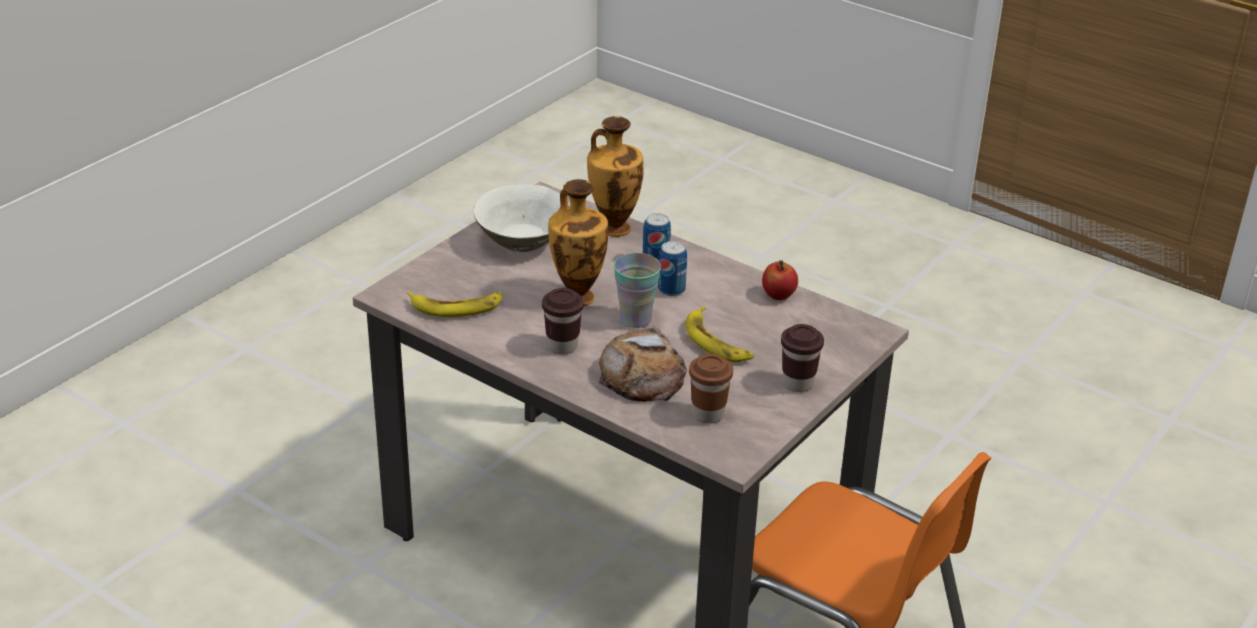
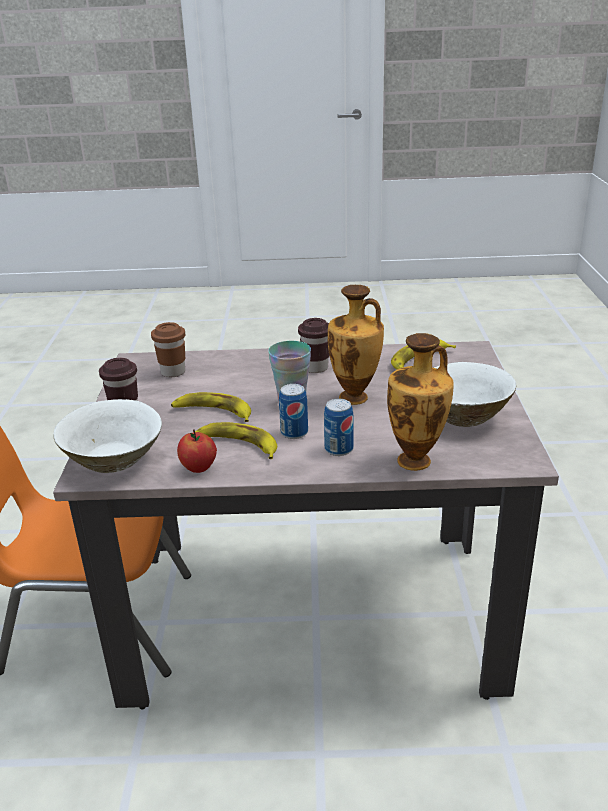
camera: 145 degrees right, 5 degrees down
(643, 375) = (241, 374): bread -> none
(728, 300) = (238, 445): none -> banana
(842, 333) = (114, 461): none -> white bowl

